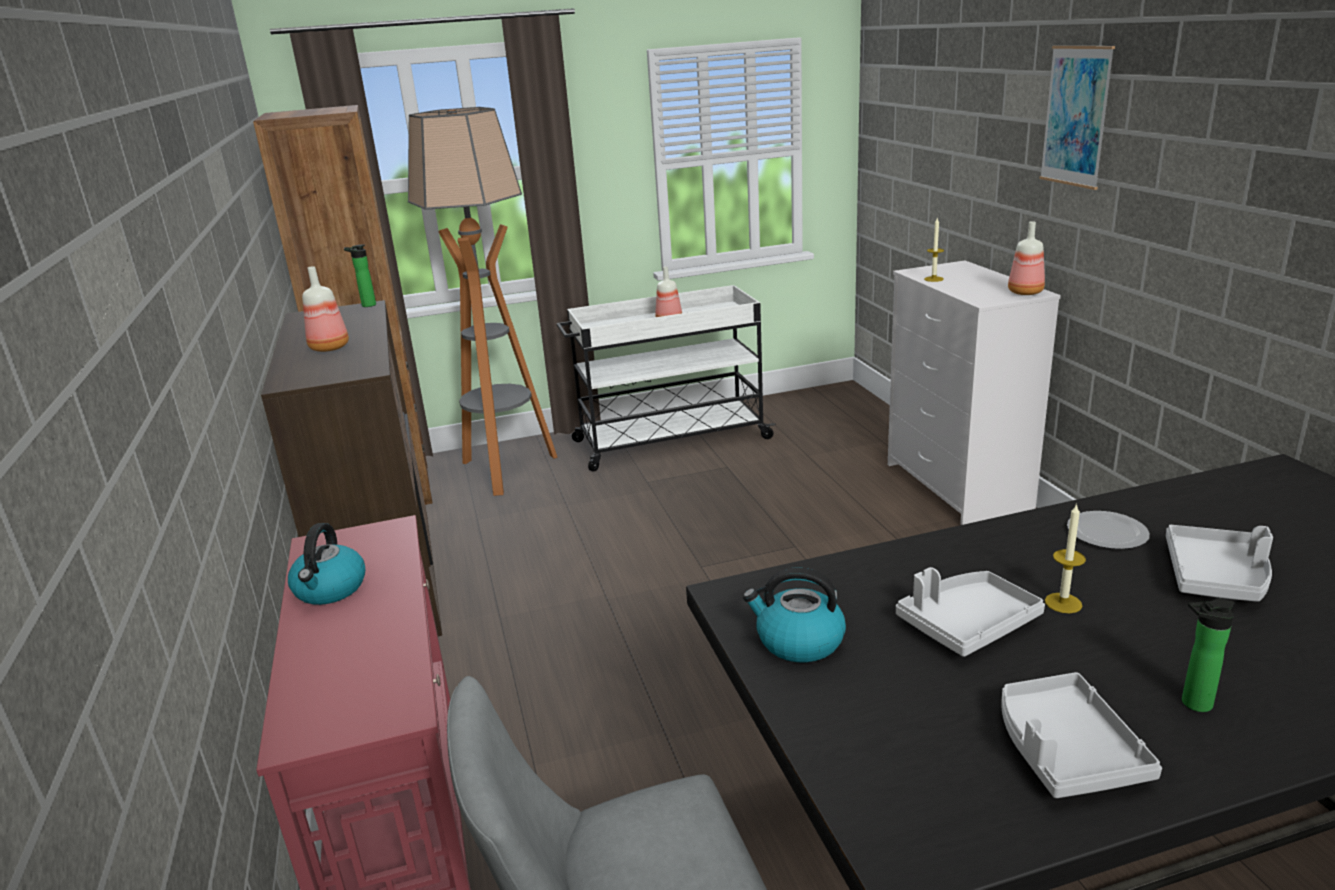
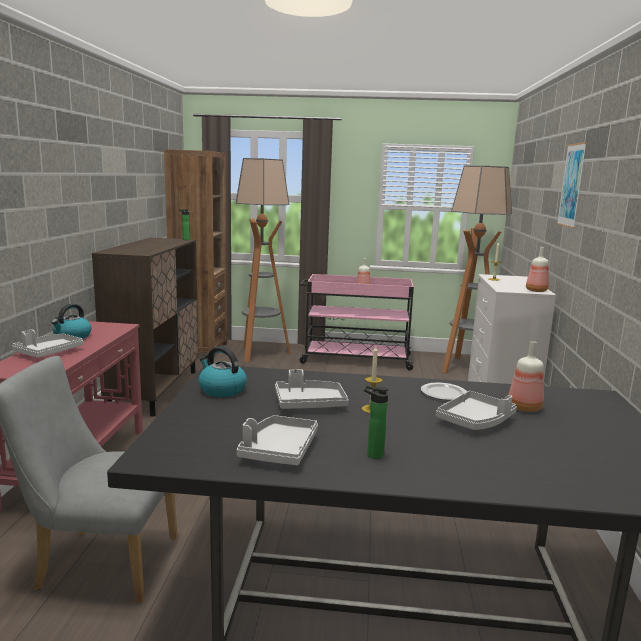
camera: 20 degrees right, 10 degrees down
(328, 348) = (143, 246): bottle -> bottle (523, 407)
(338, 647) = (48, 352): none -> grey tray
(669, 440) = (355, 359): white cart -> pink cart
(840, 411) = (465, 367): none -> floor lamp

